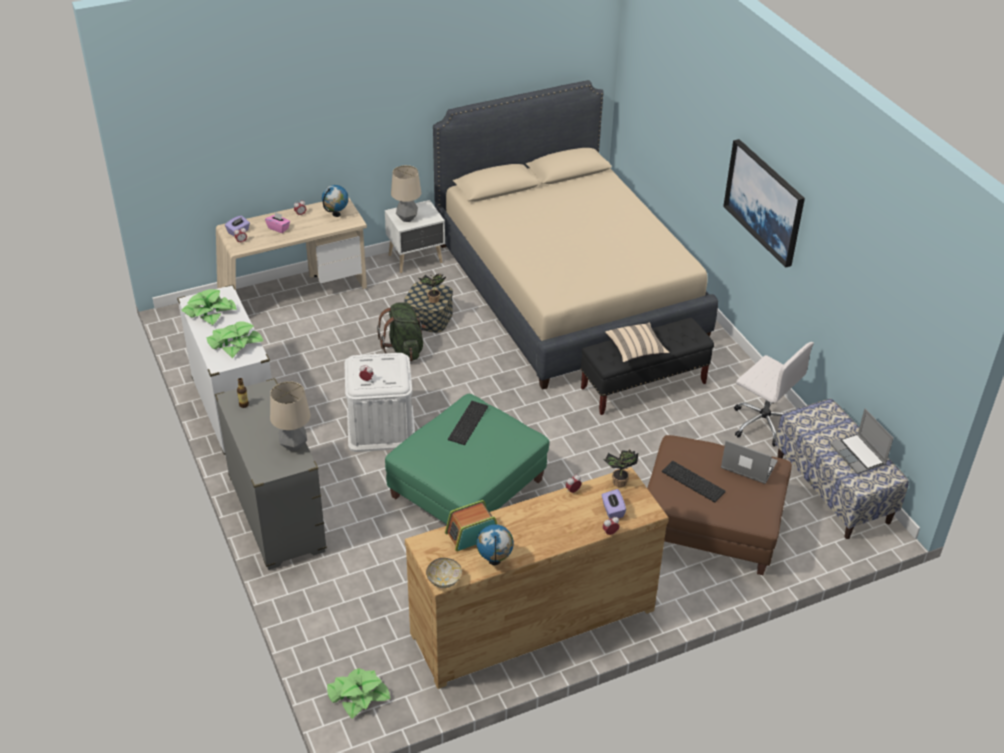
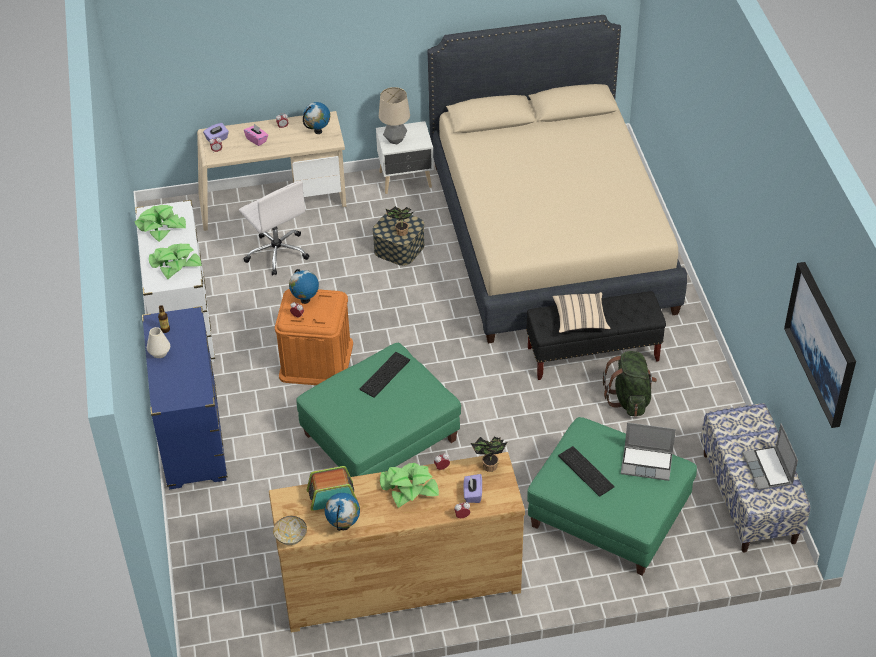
camera: 15 degrees right, 5 degrees up
(244, 427) = (159, 353): none -> white vase
(276, 515) = (192, 435): grey dresser -> blue dresser
(293, 445) = (198, 378): table lamp -> none
(358, 695) = (216, 625): potted plant -> potted plant (409, 488)
(369, 365) = (305, 300): none -> globe
(381, 427) = (316, 360): white storage box -> orange storage box
(404, 349) = (364, 280): green backpack -> green backpack (629, 399)
(711, 524) = (610, 514): brown ottoman -> green ottoman
(747, 466) = (647, 463): laptop -> laptop turned 150 degrees clockwise
(762, 422) = (702, 413): white office chair -> white office chair (277, 252)
(765, 201) = (731, 186): picture -> picture (822, 343)

